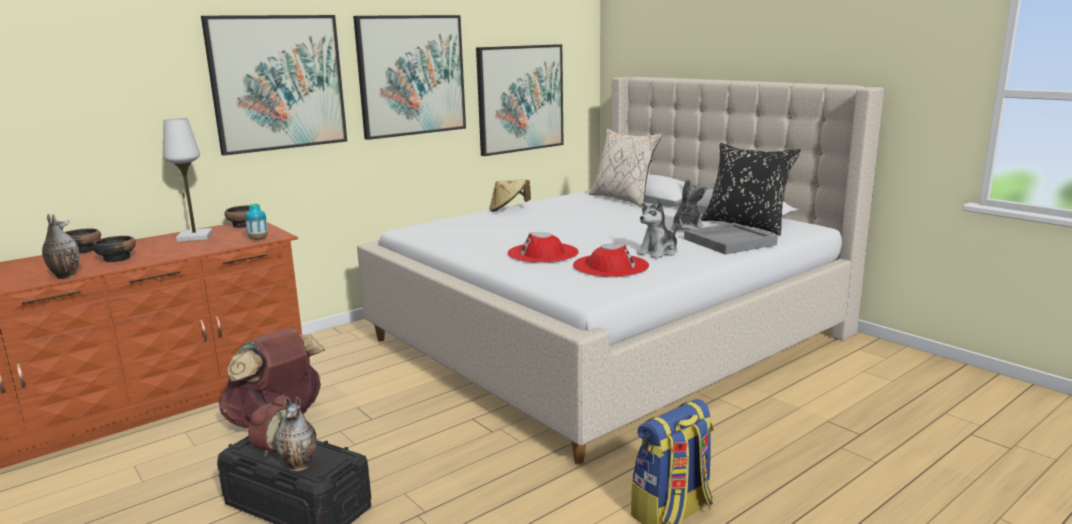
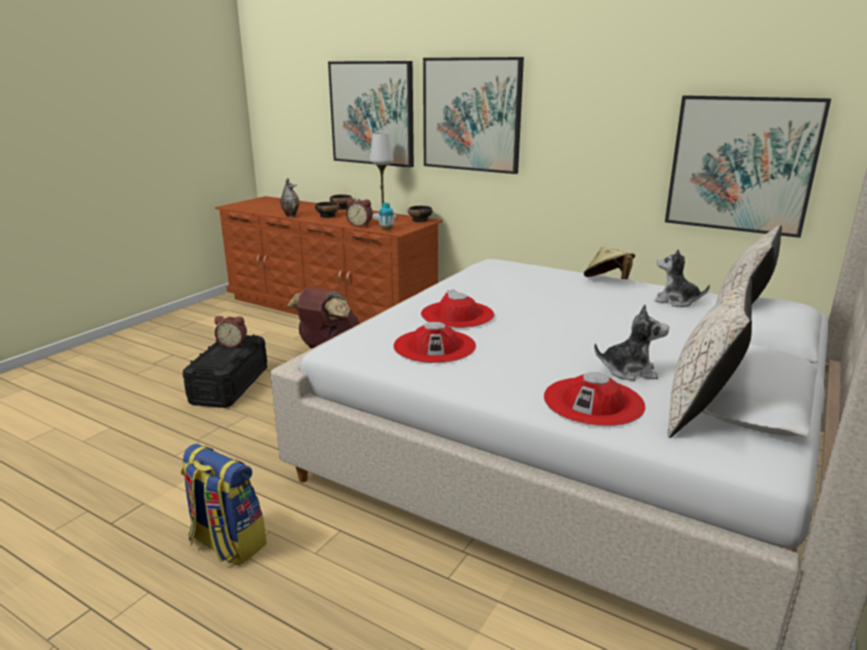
camera: 70 degrees right, 5 degrees up
(210, 247) = (360, 225): none -> alarm clock
(301, 465) = (210, 357): vase -> none
(411, 75) = (594, 120): picture -> picture (372, 113)
(658, 252) = (503, 364): plush toy -> plush toy (675, 301)
(729, 241) = (593, 401): grey tray -> red hat
(746, 225) = (701, 409): black pillow -> beige pillow

